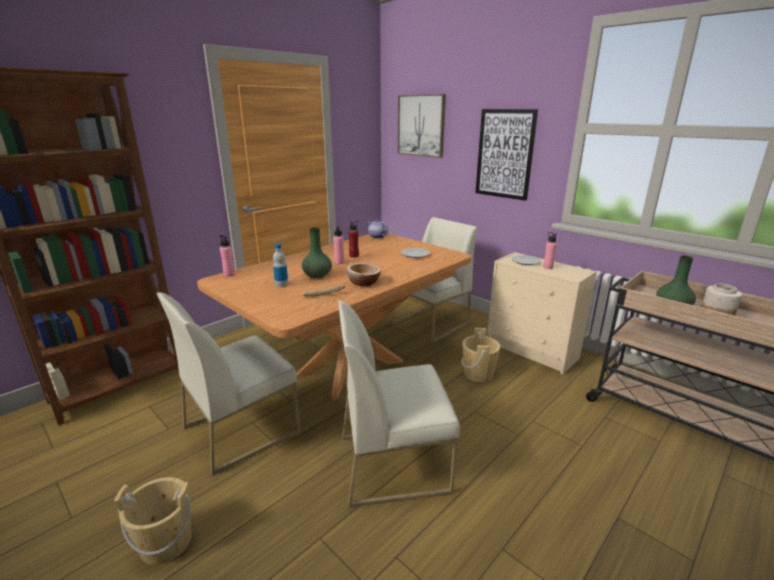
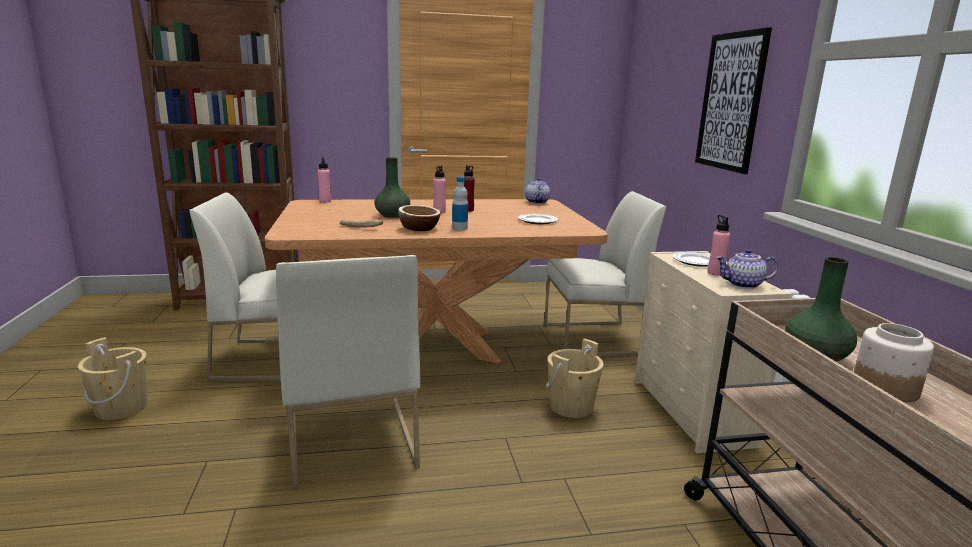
camera: 35 degrees right, 5 degrees down
(281, 285) = (345, 215): bottle -> bottle (459, 228)
(394, 462) = (350, 440): white chair -> white chair turned 135 degrees counterclockwise
(421, 125) = (658, 67): picture -> none
(572, 272) = (743, 285): none -> teapot

